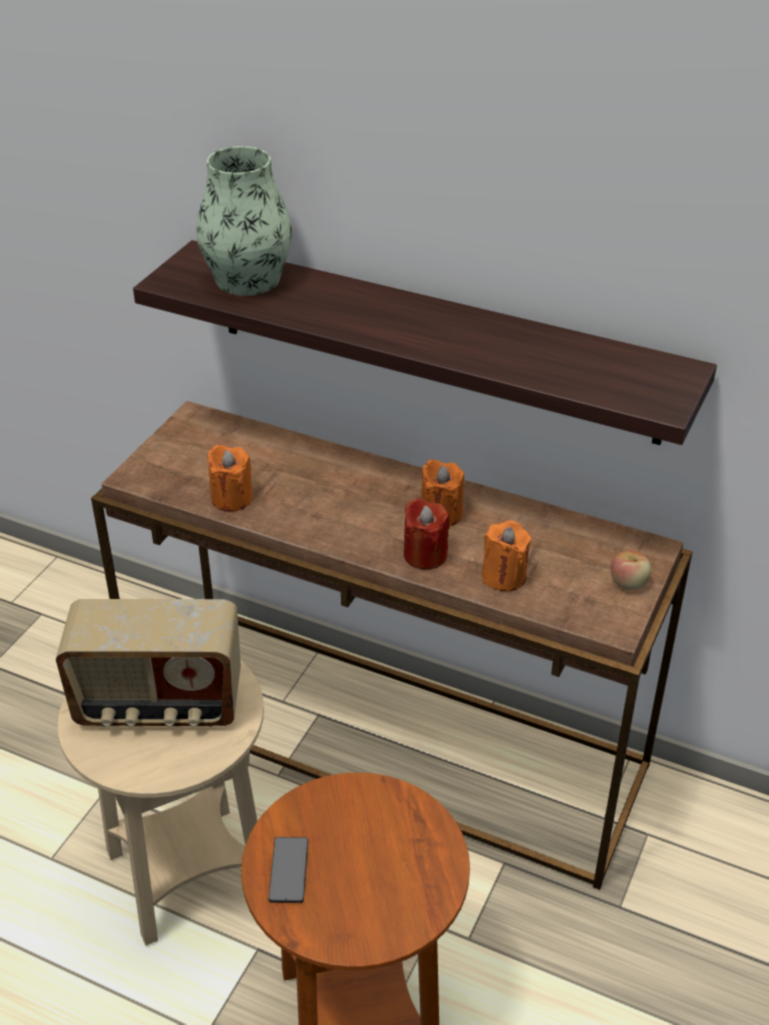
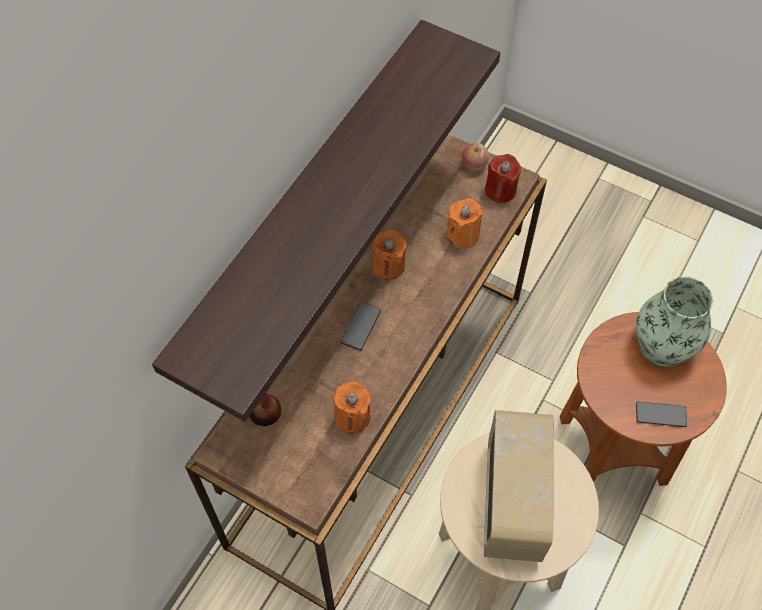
camera: 85 degrees left, 20 degrees up
(234, 439) = (265, 415): none -> apple
(247, 279) = (246, 313): vase -> vase (663, 345)
(351, 497) = (360, 326): none -> phone
(425, 555) = (436, 281): red candle -> red candle (500, 190)

